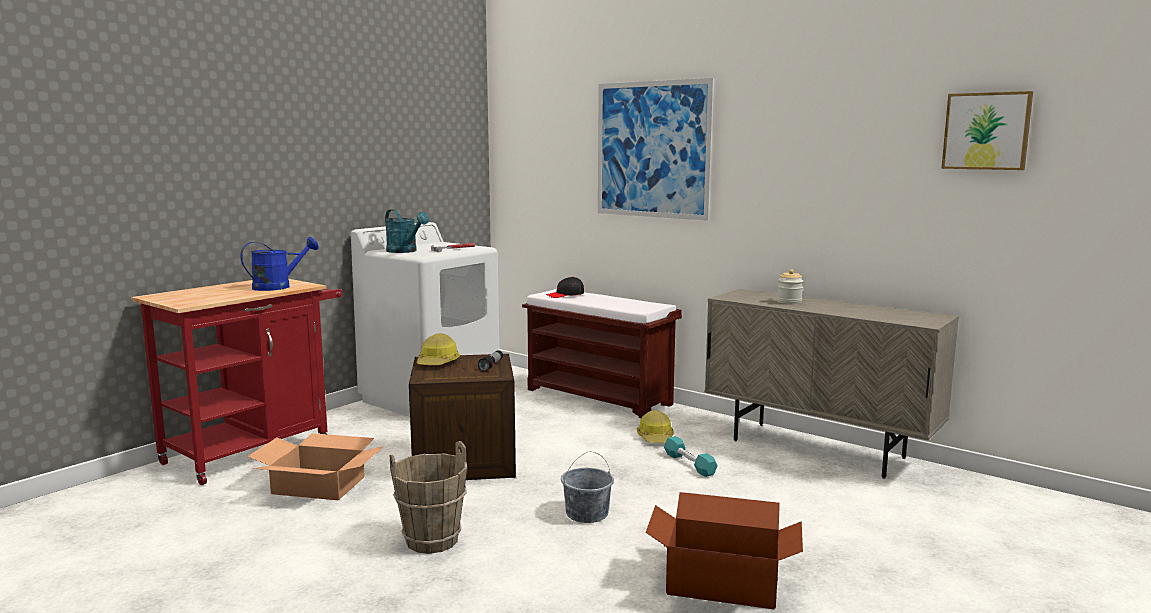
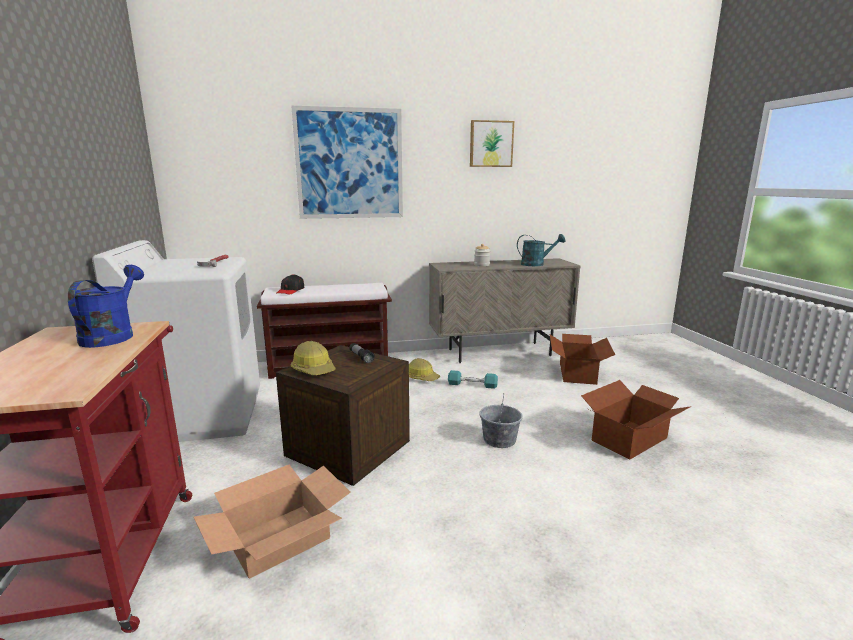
camera: 50 degrees left, 5 degrees up
(405, 251) = (176, 271): turquoise watering can -> turquoise watering can (536, 264)
(432, 541) = (472, 516): brown bucket -> none
(864, 509) = (578, 373): none -> cardboard box
(986, 131) = (571, 153): picture -> picture (491, 144)

